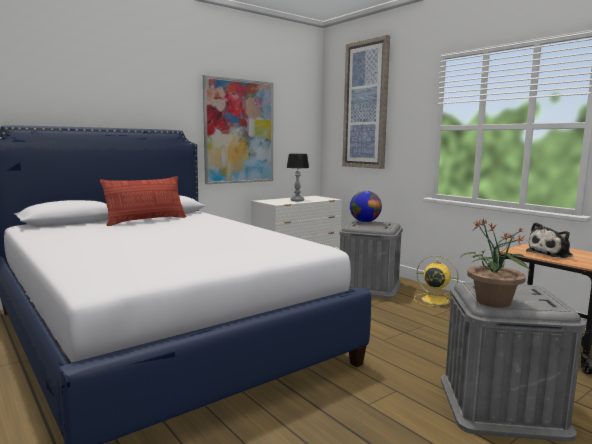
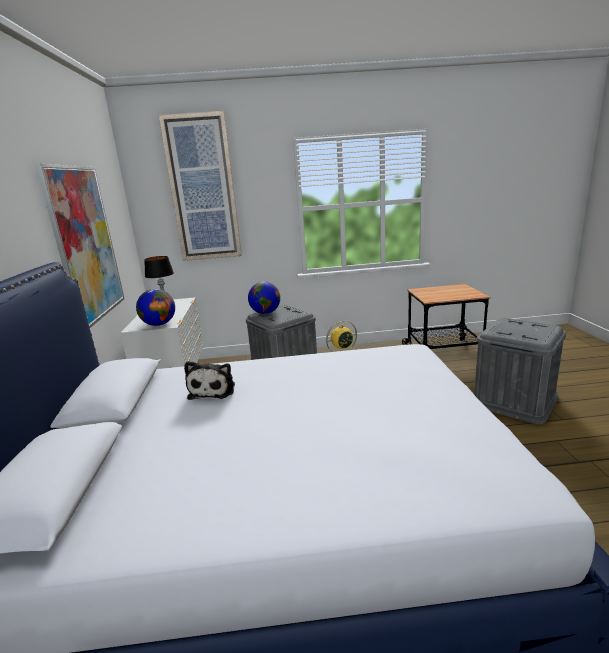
camera: 55 degrees left, 10 degrees up
(146, 220) = (155, 416): pillow -> none
(275, 202) = (159, 324): none -> globe
(493, 302) = (536, 337): potted plant -> none
(551, 254) = (444, 294): plush toy -> plush toy (213, 390)

